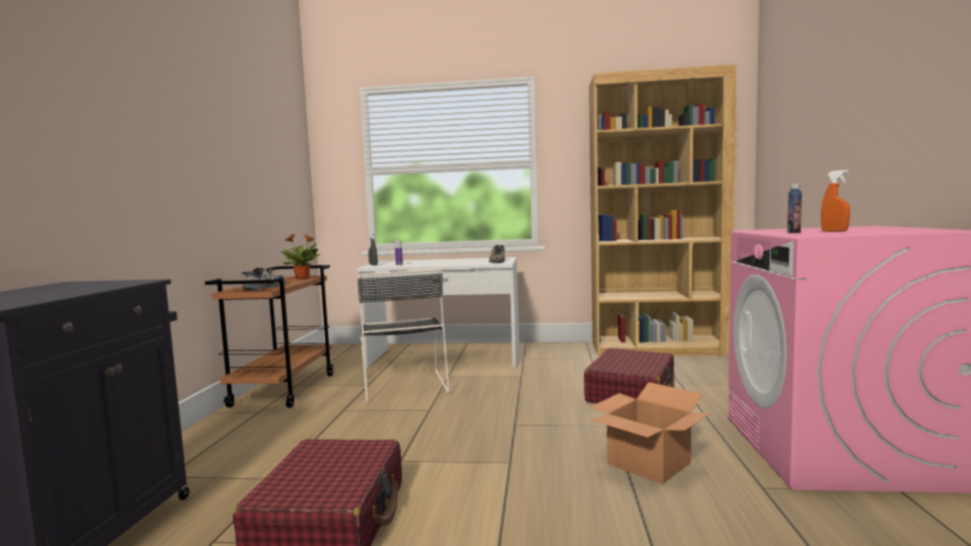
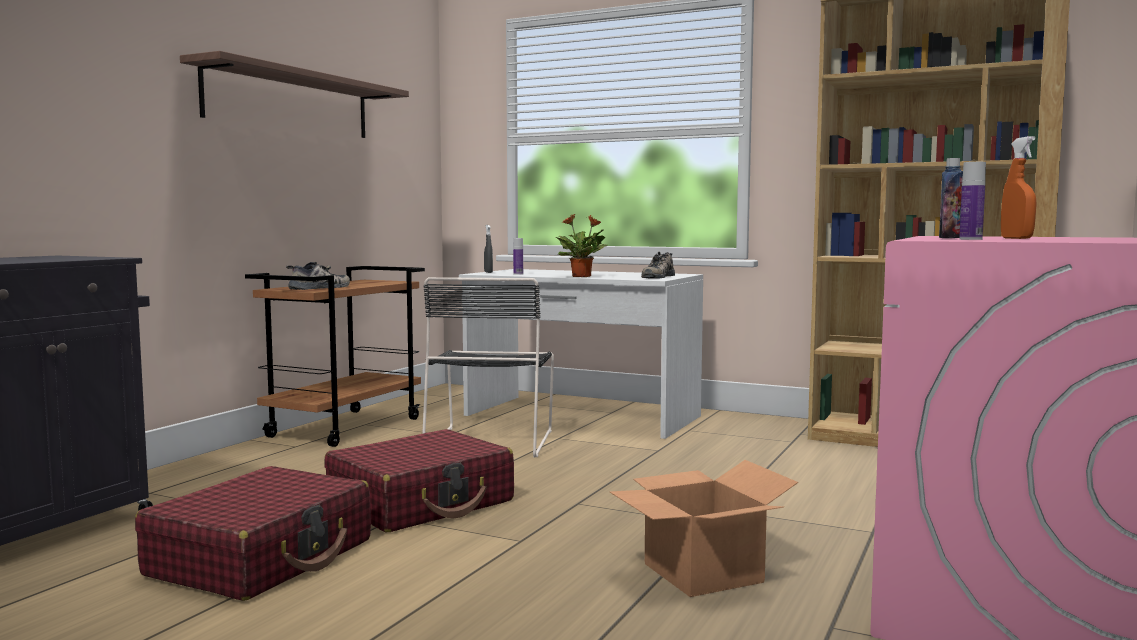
camera: 20 degrees right, 0 degrees up
(223, 144) = (290, 102): none -> shelf
(303, 278) = (383, 282): potted plant -> potted plant (582, 276)
(631, 393) = (794, 491): red suitcase -> red suitcase (422, 503)
(828, 234) = (970, 239): none -> bottle

